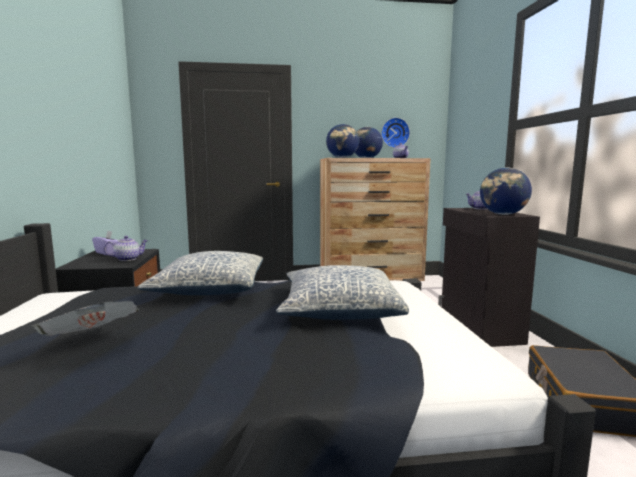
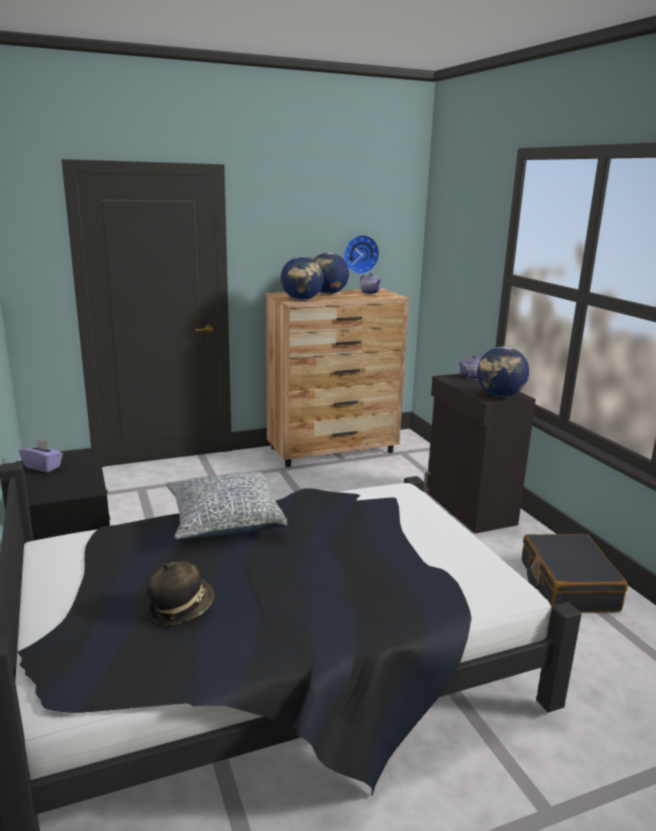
camera: 15 degrees left, 10 degrees up
(91, 343) = (181, 607): newspaper -> hat
(127, 259) = (83, 478): teapot -> none
(338, 309) = (369, 536): pillow -> none

